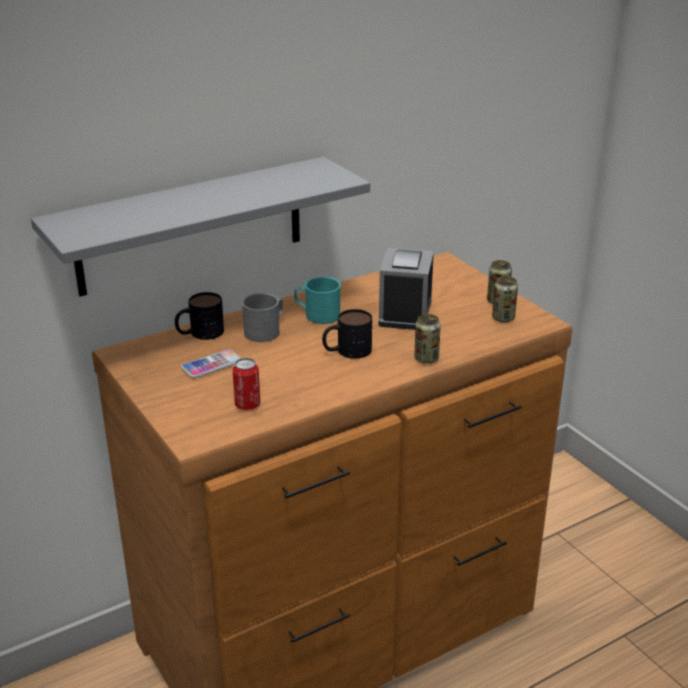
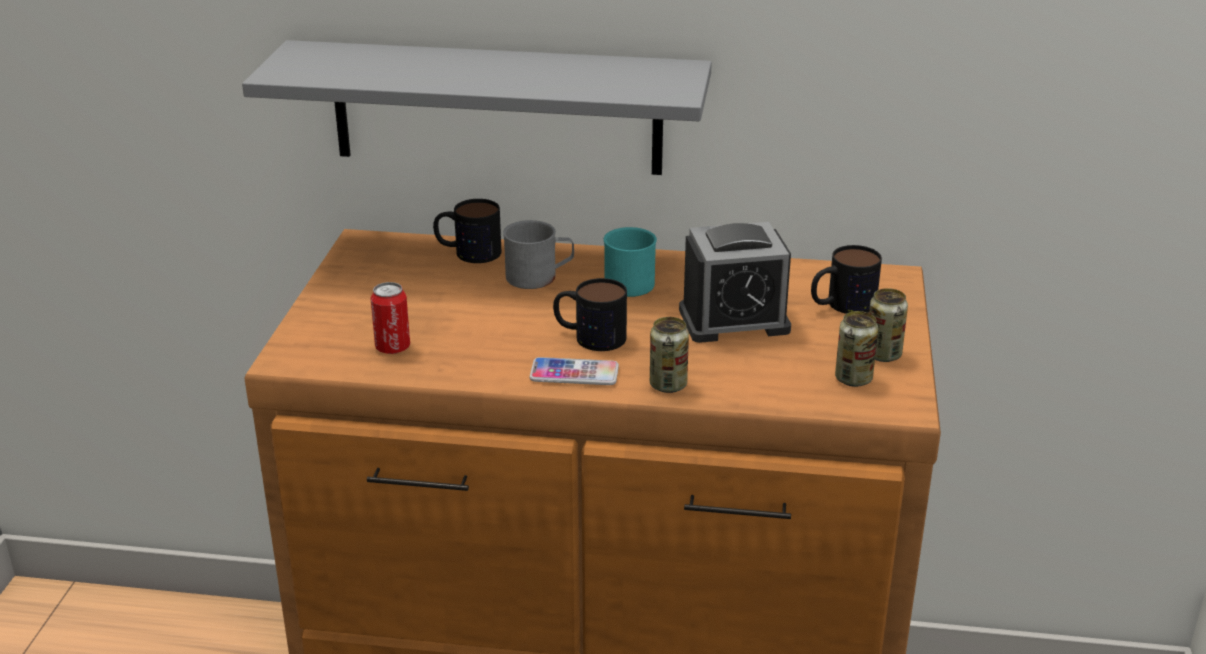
camera: 40 degrees right, 0 degrees up
(211, 365) = (426, 290): phone -> phone (574, 373)
(405, 313) = (734, 320): alarm clock -> alarm clock turned 150 degrees counterclockwise
(442, 284) = (841, 305): none -> mug

